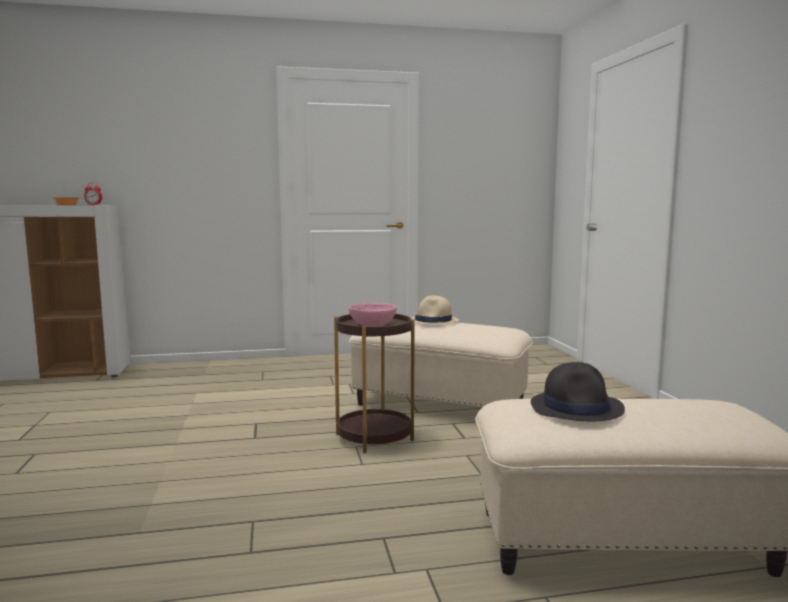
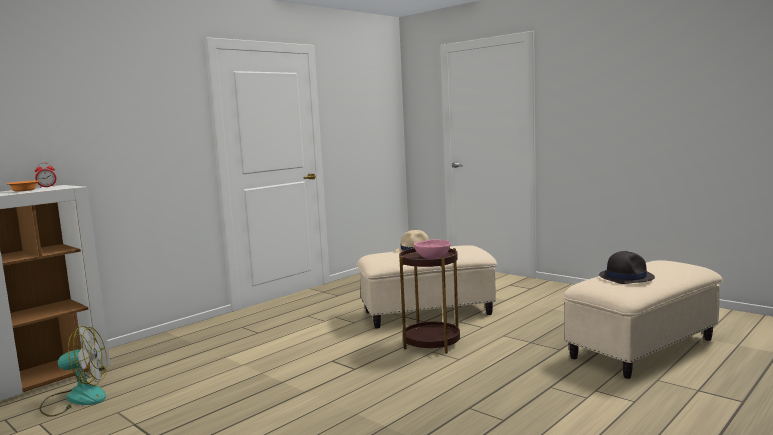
camera: 35 degrees left, 0 degrees up
(56, 393) = (76, 398): none -> fan

